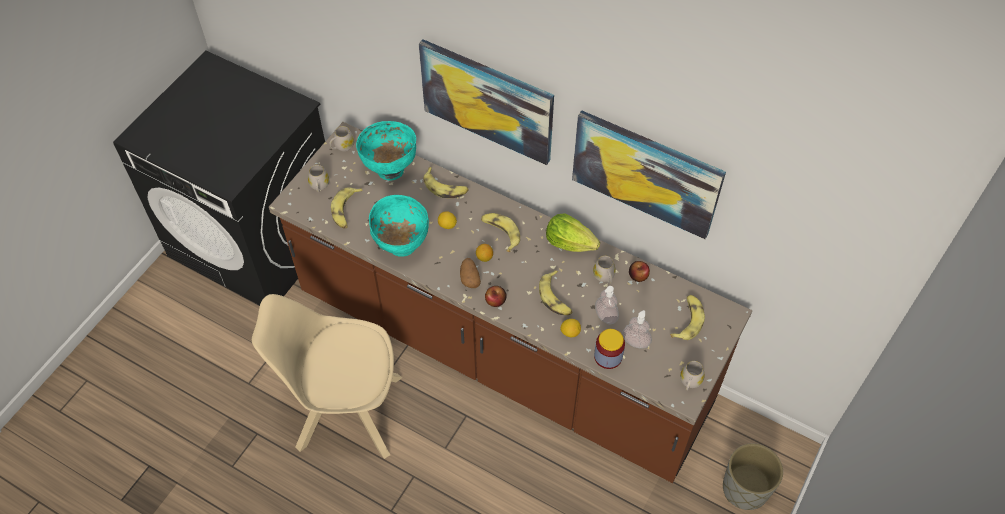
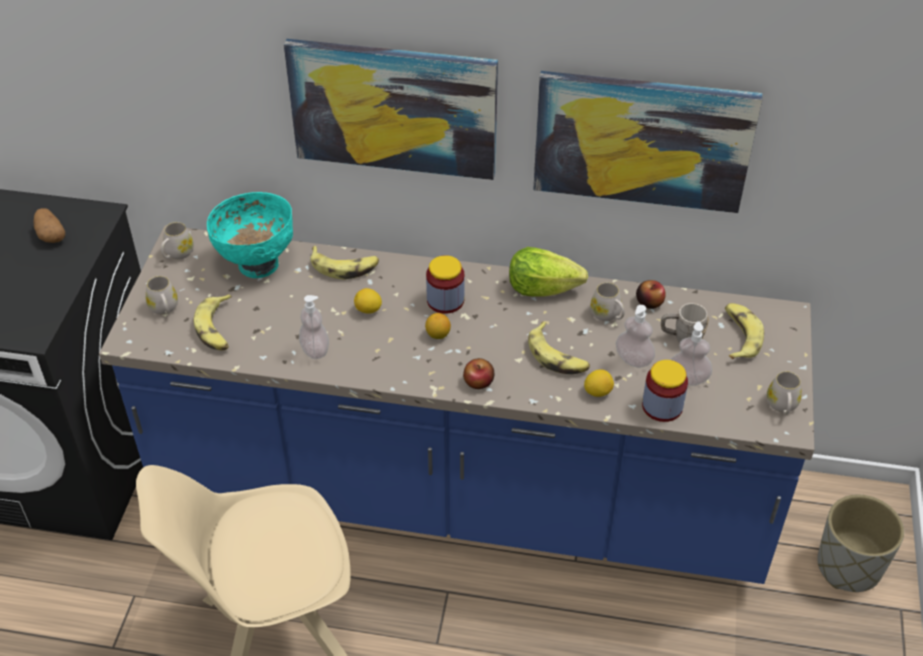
camera: 20 degrees left, 10 degrees down
(401, 245) = (315, 350): turquoise bowl -> soap dispenser
(470, 278) = (430, 364): potato -> potato (51, 235)
(500, 233) = (445, 300): banana -> jar
(502, 352) = (461, 496): brown counter -> blue counter
(647, 309) = (681, 337): none -> grey mug

